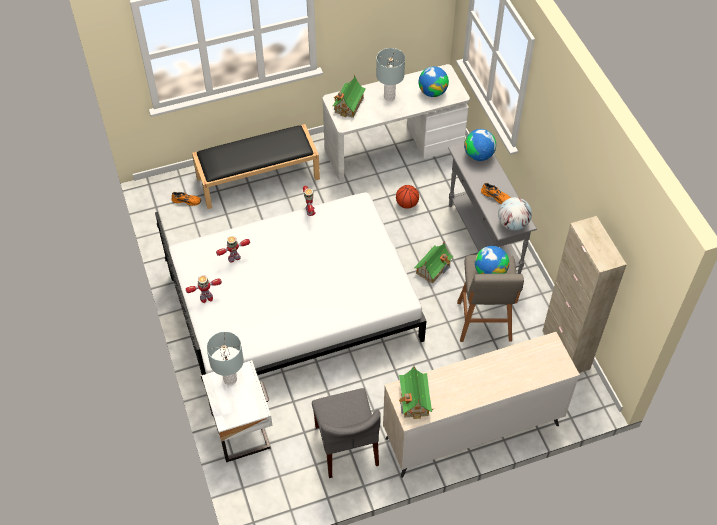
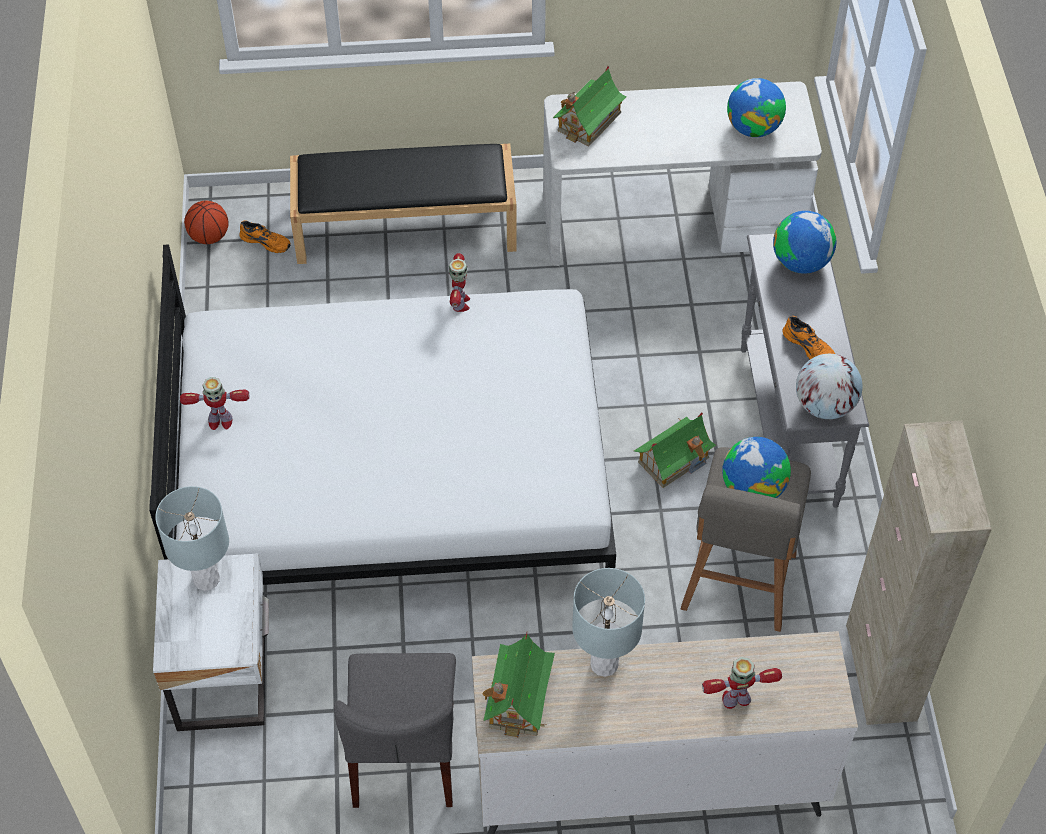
camera: 15 degrees right, 0 degrees up
(234, 258) = (294, 359): toy robot -> toy robot (737, 699)
(389, 97) = (668, 121): grey table lamp -> grey table lamp (603, 664)
(406, 204) = (662, 330): basketball -> basketball (209, 237)

